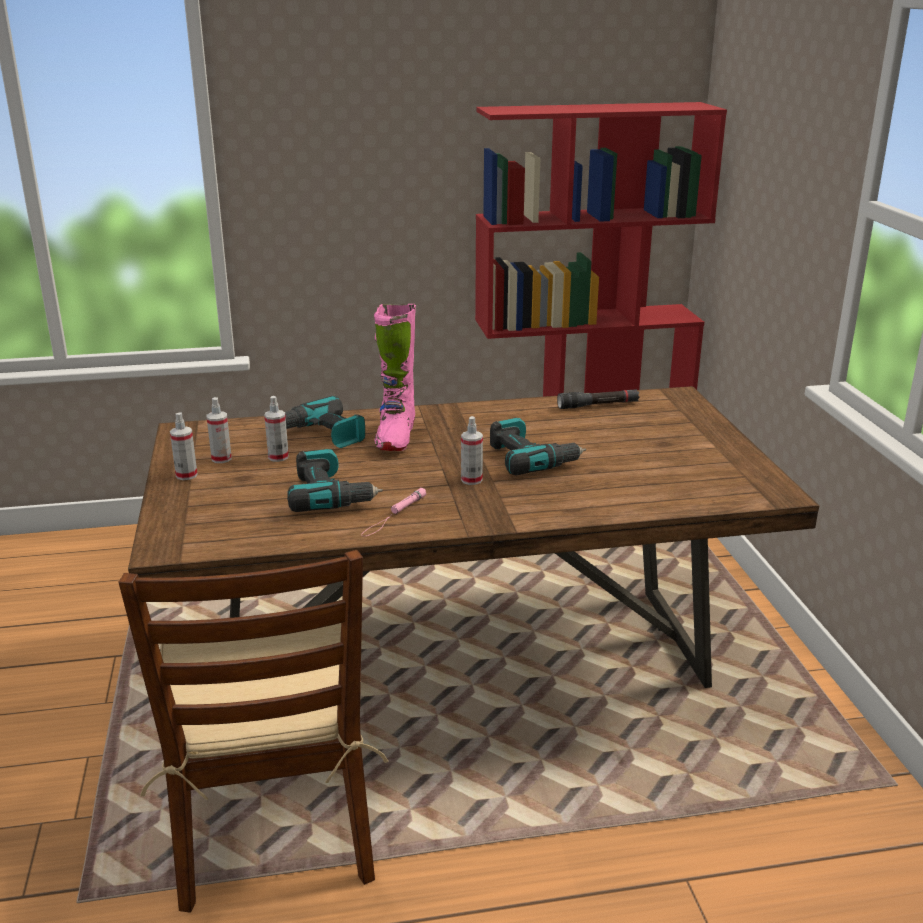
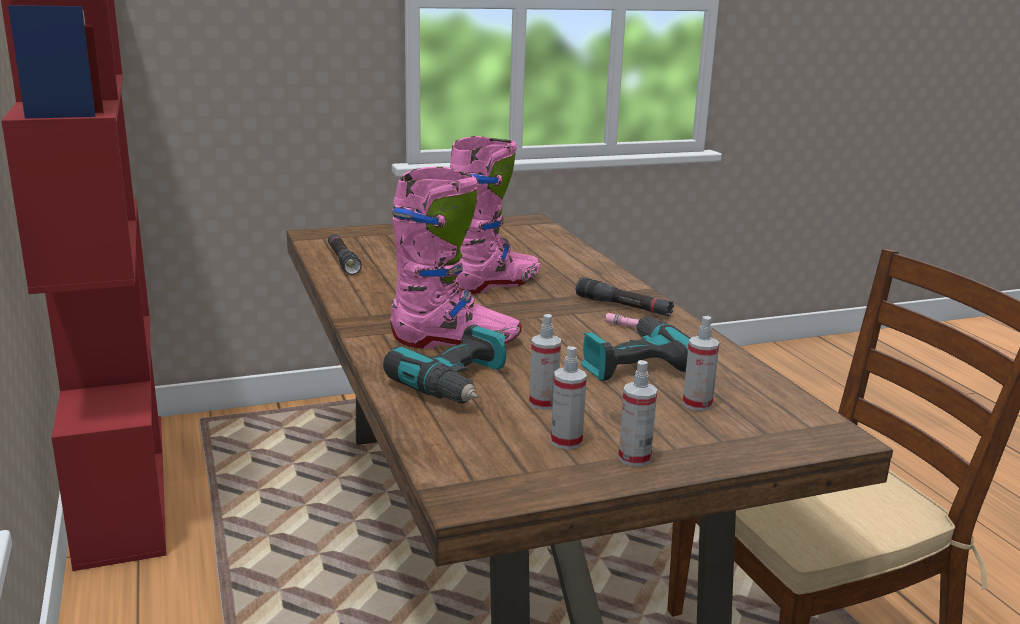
camera: 100 degrees left, 5 degrees down
(461, 508) = (623, 307): none -> black flashlight
(471, 480) = (557, 305): spray bottle -> spray bottle (697, 404)
(531, 459) = (494, 284): power drill -> pink boot

